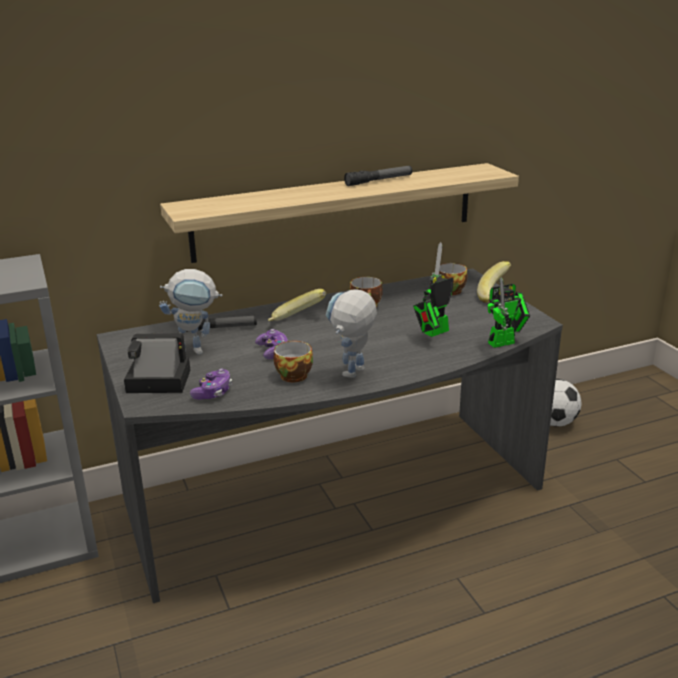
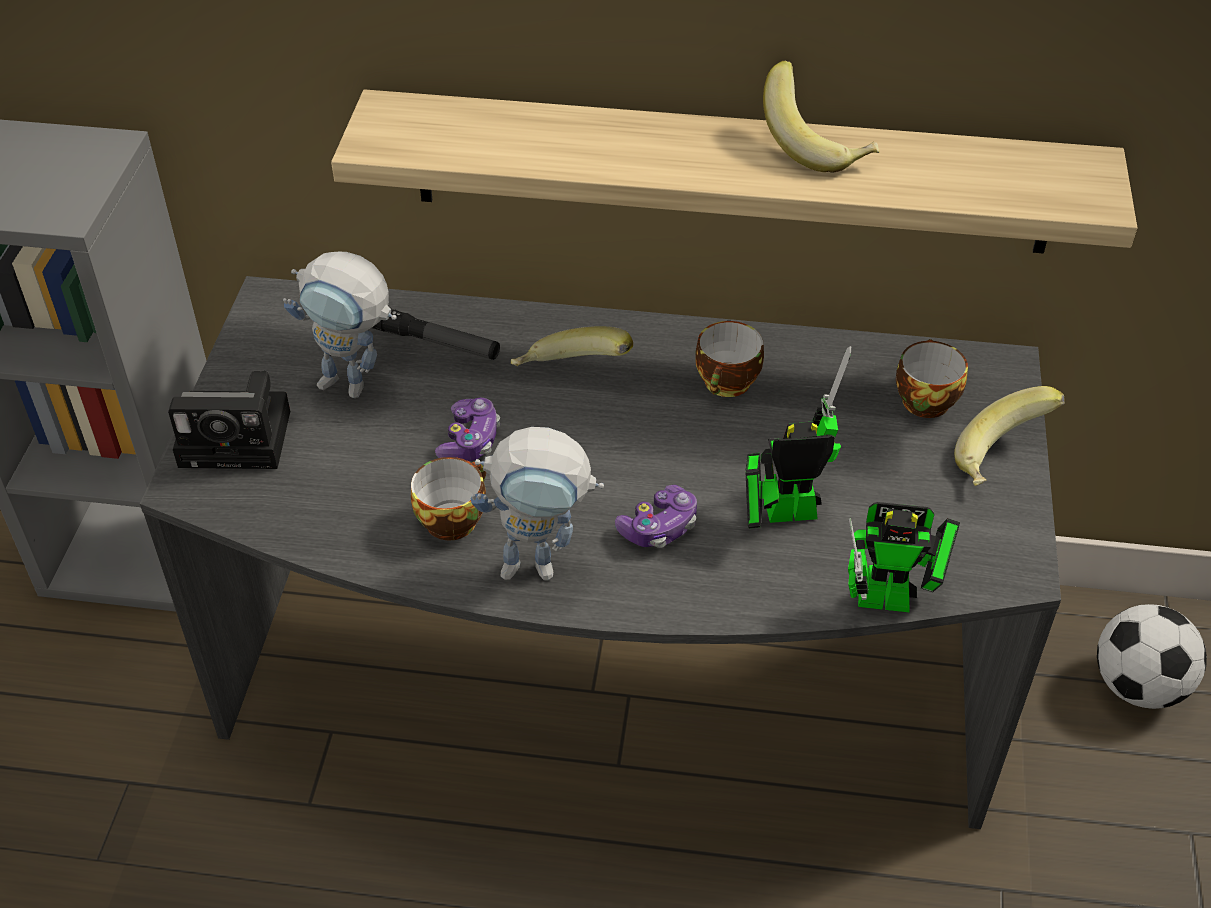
camera: 30 degrees right, 20 degrees up
(155, 381) = (240, 438): camera -> camera turned 150 degrees clockwise
(213, 392) = (301, 505): game controller -> game controller (659, 527)
(352, 376) = (542, 566): toy robot -> toy robot turned 150 degrees counterclockwise
(379, 181) = (817, 146): flashlight -> banana

